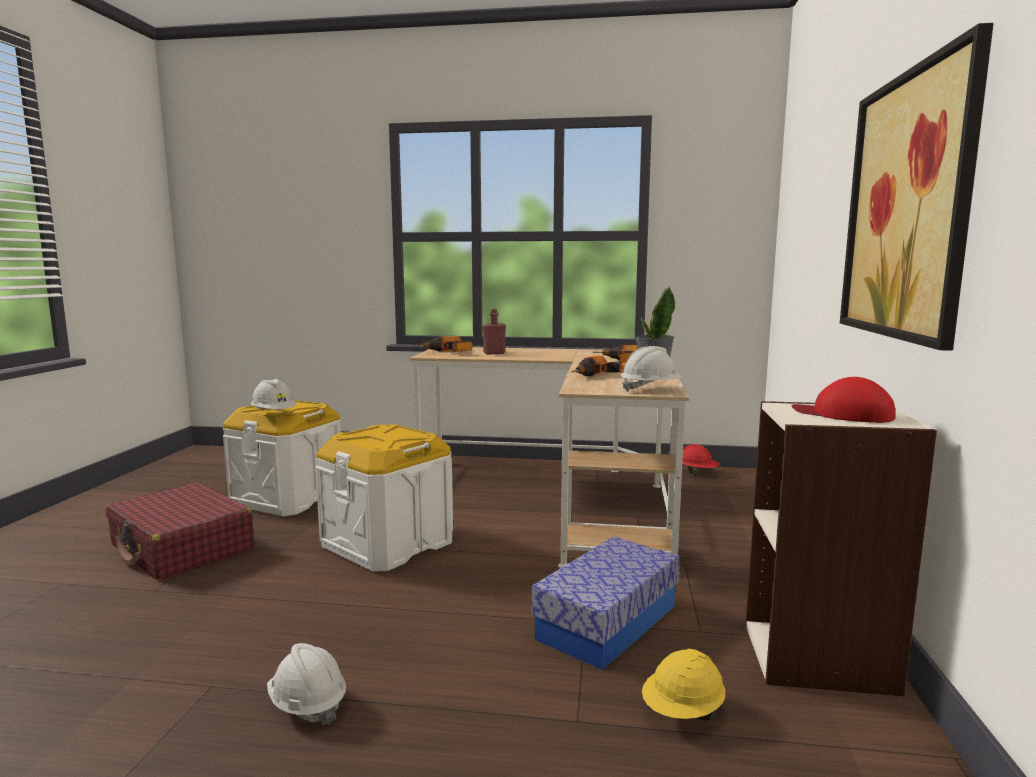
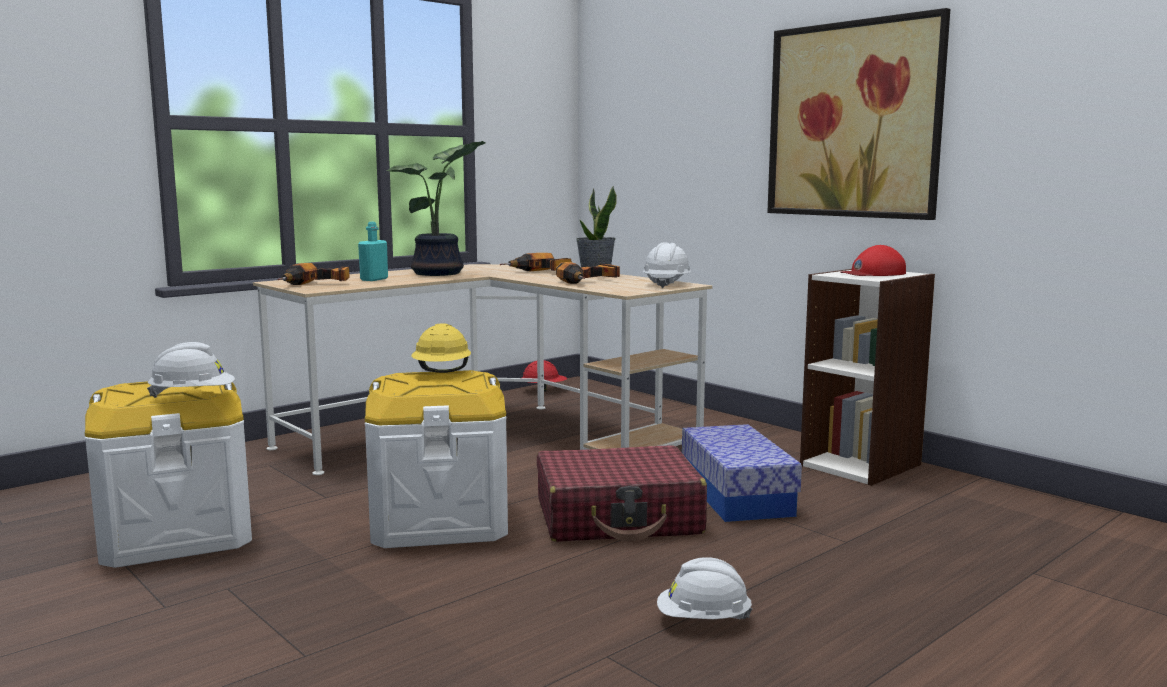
camera: 50 degrees left, 0 degrees up
(182, 548) = (199, 621): red suitcase -> red suitcase (618, 517)
(494, 353) = (374, 279): red bottle -> turquoise bottle
(555, 354) = (441, 273): none -> potted plant
(683, 712) = (873, 513): yellow hard hat -> yellow hard hat (442, 372)

